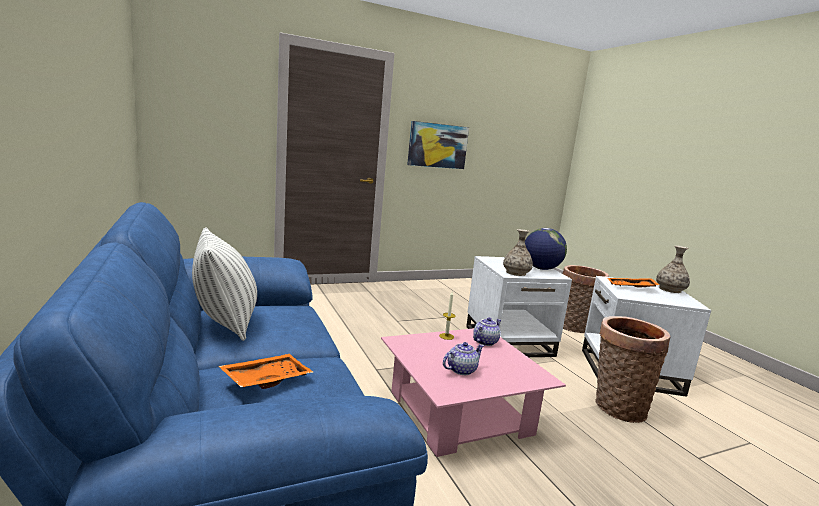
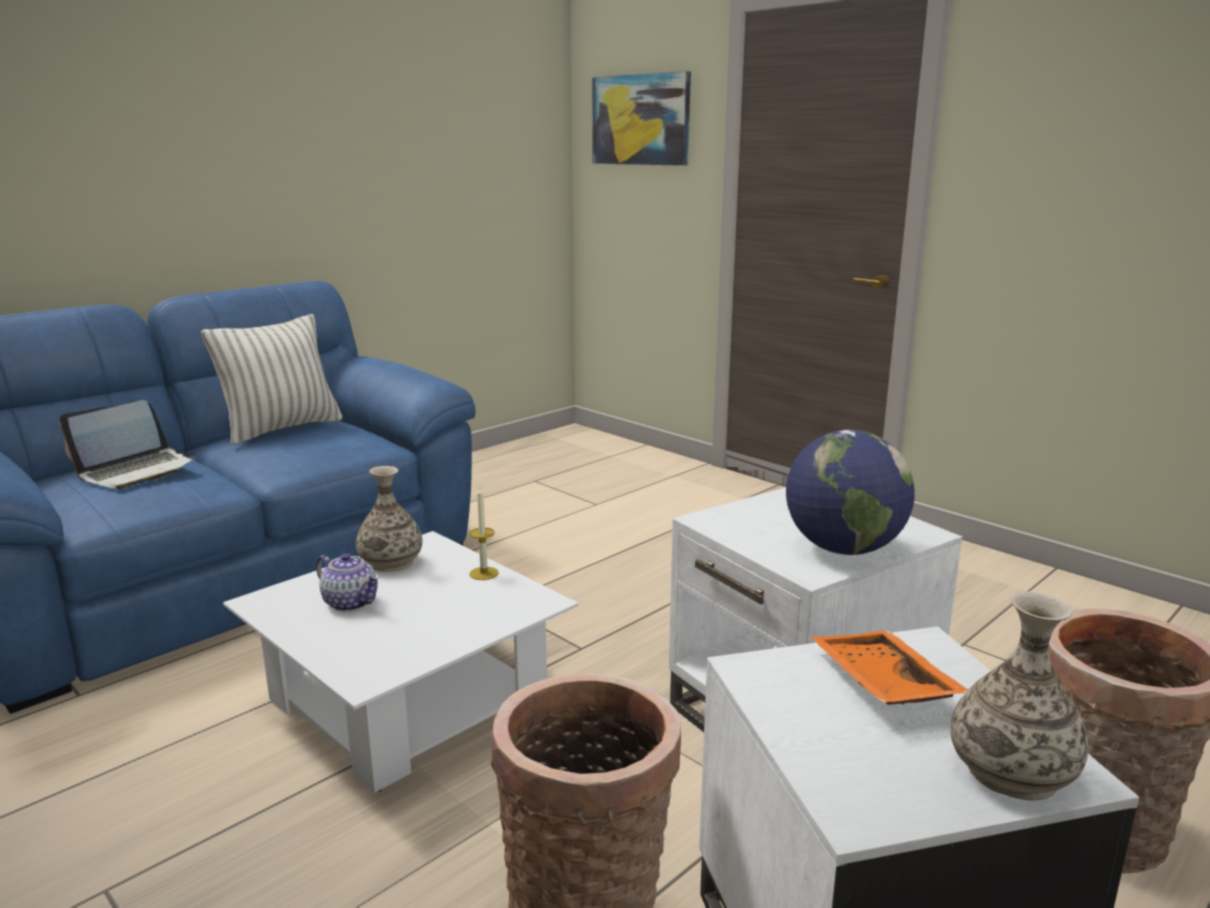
camera: 70 degrees right, 5 degrees up
(266, 379) = (136, 471): orange tray -> laptop
(437, 145) = (1073, 192): picture -> picture (641, 120)
(459, 413) = (408, 700): pink coffee table -> white coffee table
(485, 341) = (494, 608): teapot -> none
(516, 273) = (735, 525): vase -> vase (391, 562)

